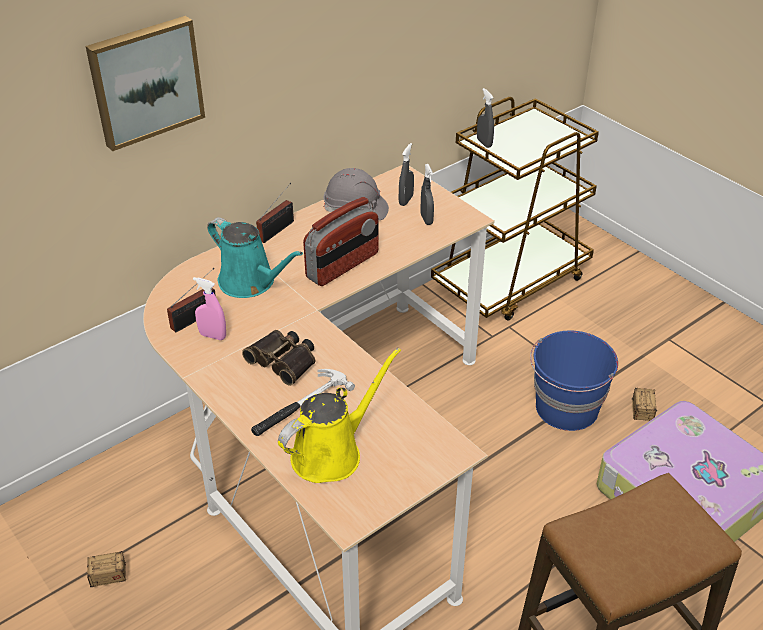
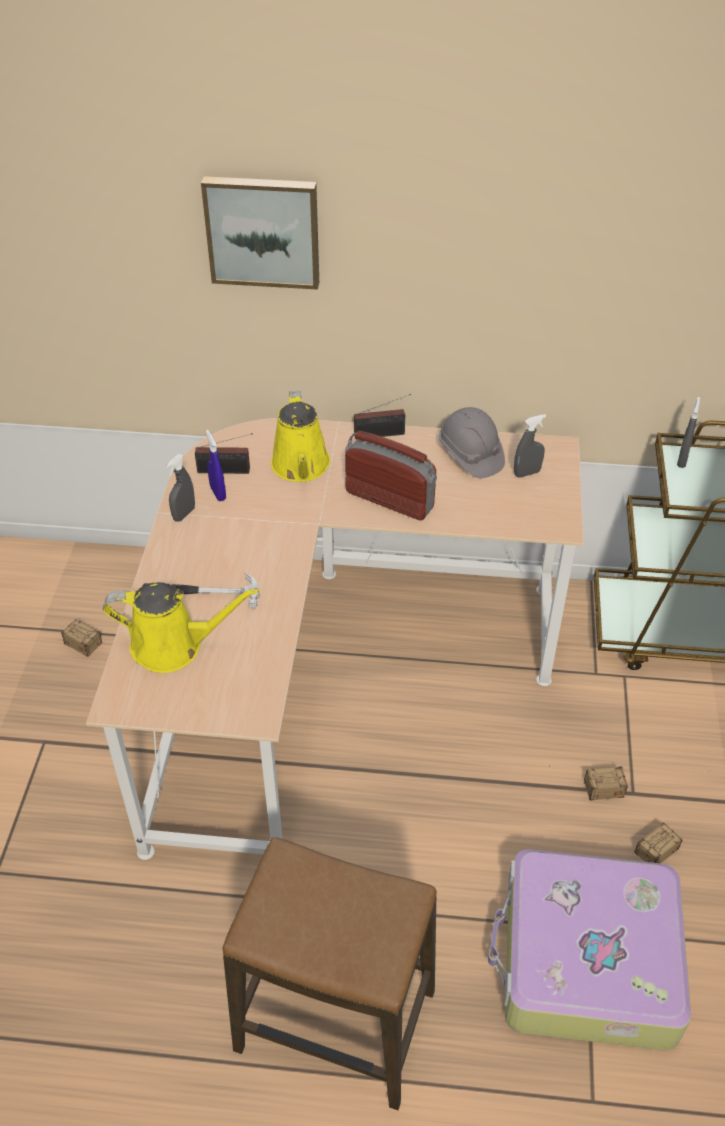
camera: 45 degrees right, 5 degrees up
(212, 336) = (218, 493): pink spray bottle -> blue spray bottle
(251, 282) = (301, 467): turquoise watering can -> yellow watering can
(284, 360) = (239, 548): binoculars -> none
(343, 266) = (389, 499): radio -> radio turned 150 degrees counterclockwise
(426, 219) = (520, 502): grey spray bottle -> grey spray bottle (184, 514)
(566, 408) = (579, 791): blue bucket -> storage box

